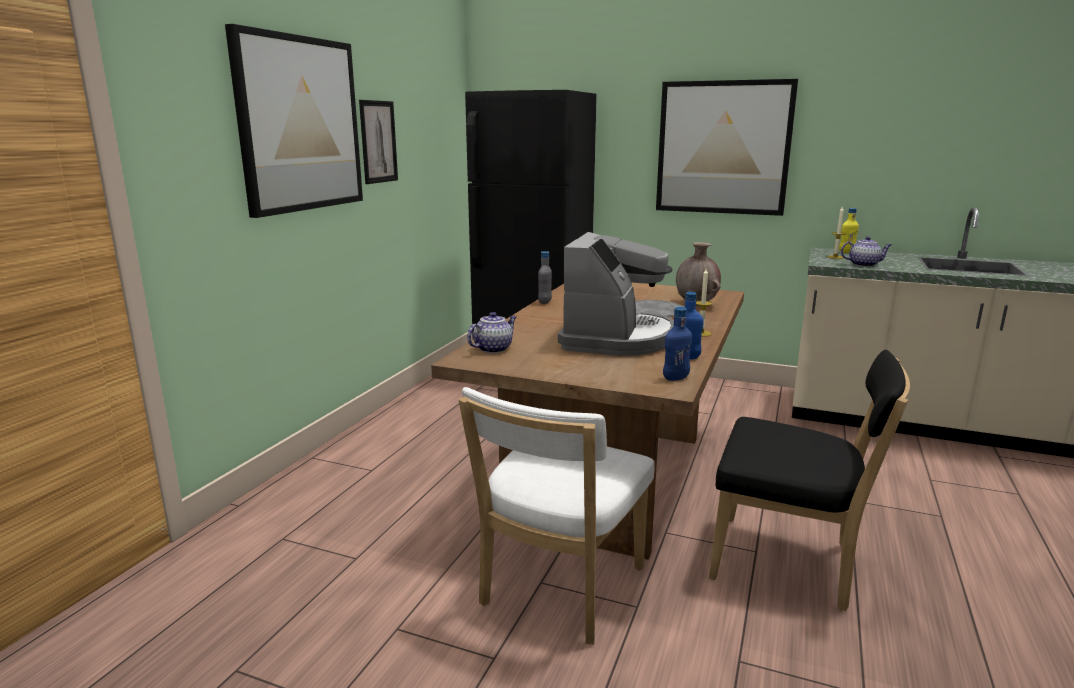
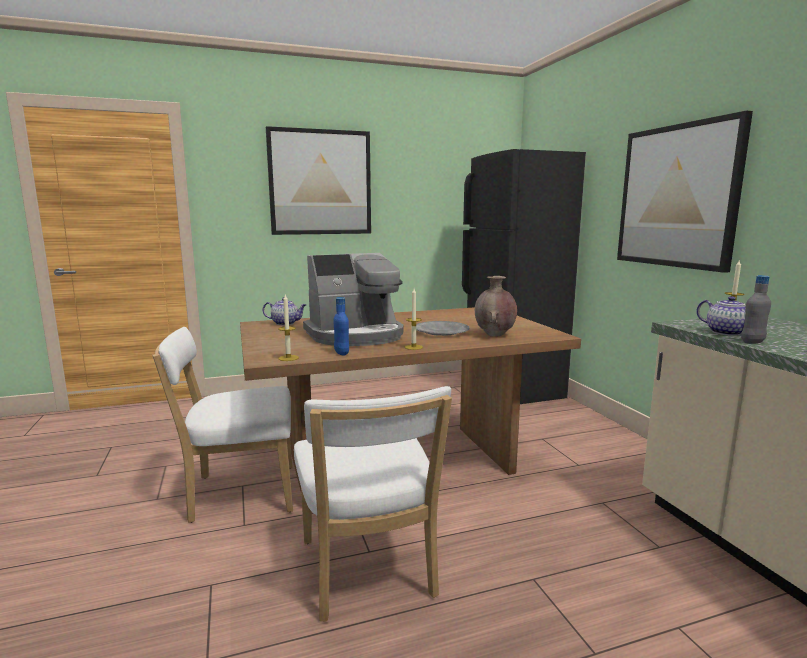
camera: 50 degrees right, 5 degrees down
(378, 142) = (398, 196): picture -> none
(545, 302) = (409, 313): grey bottle -> grey bottle (752, 342)
(675, 378) = (288, 358): blue bottle -> candle
(790, 564) = (368, 573): black chair -> white chair
(846, 252) = (776, 323): yellow bottle -> none

